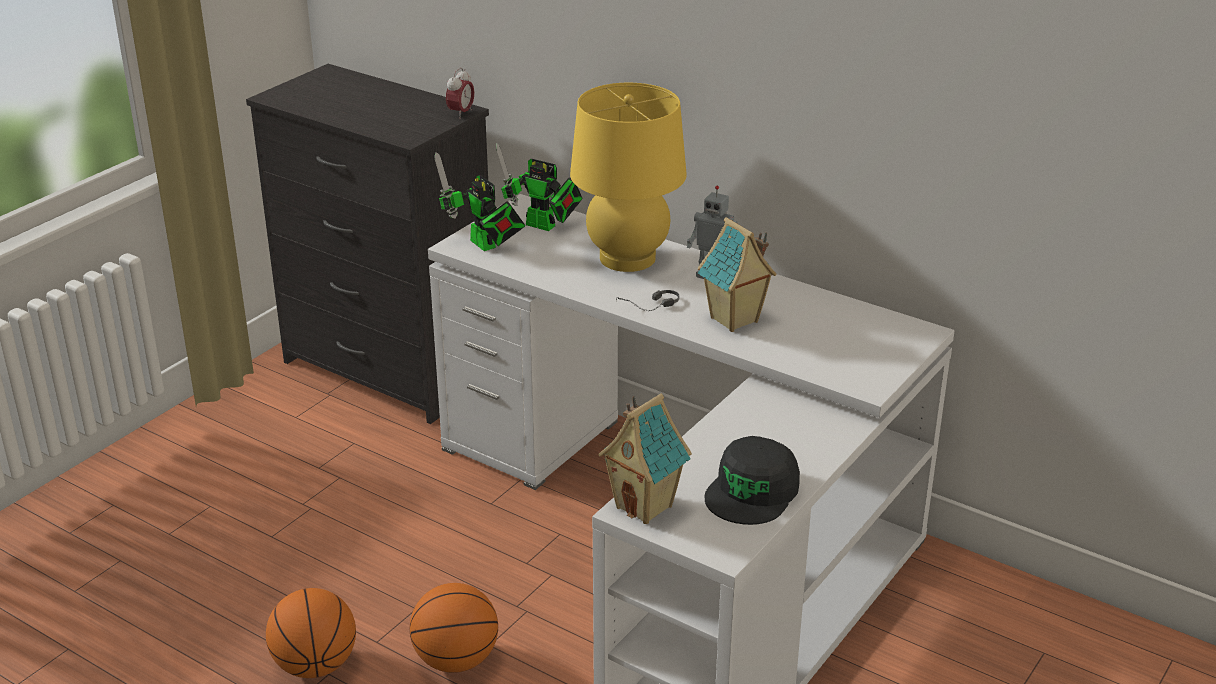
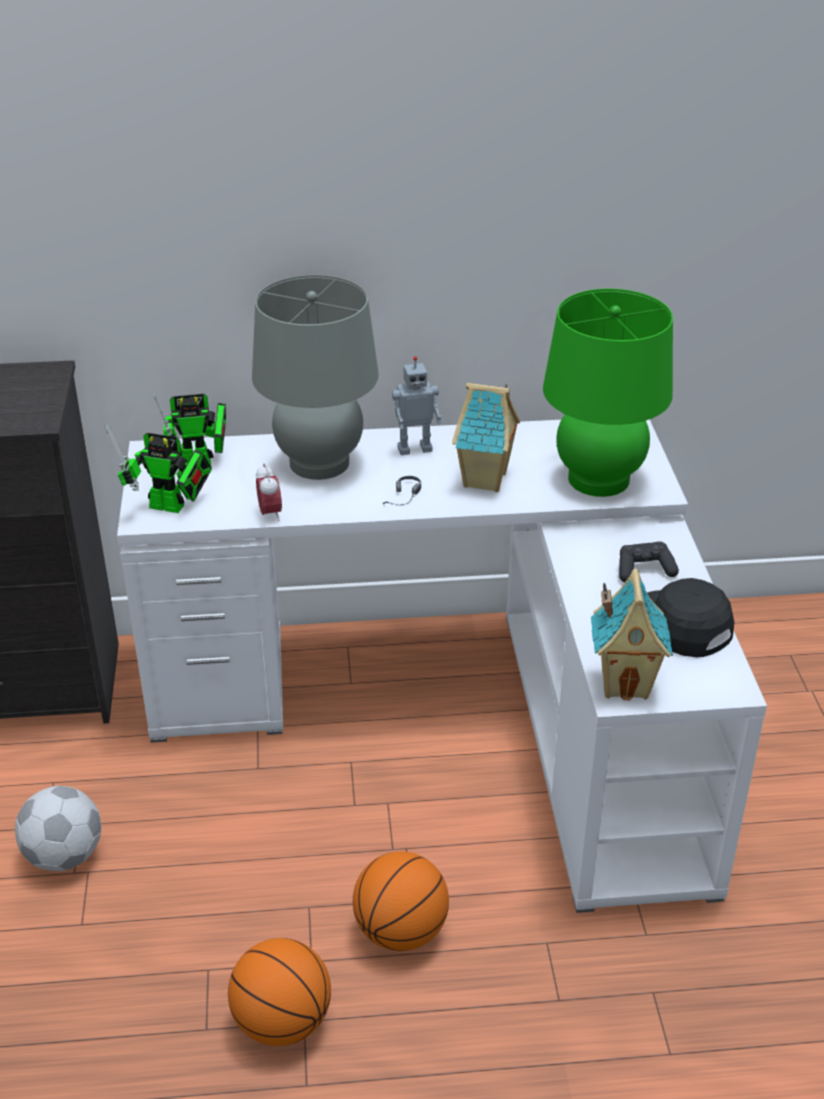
camera: 40 degrees left, 5 degrees up
(309, 491) = (65, 856): none -> football
(461, 113) = (53, 375): alarm clock -> alarm clock (270, 514)
(627, 258) = (319, 463): yellow table lamp -> grey table lamp
(753, 492) = (681, 625): black cap -> black cap turned 150 degrees clockwise
(784, 442) = (644, 570): none -> black game controller
(829, 357) = (598, 479): none -> green table lamp

